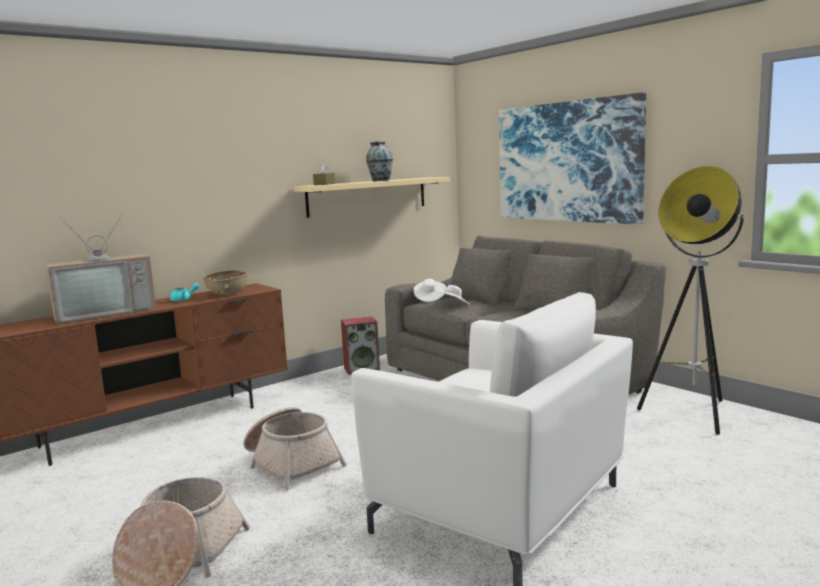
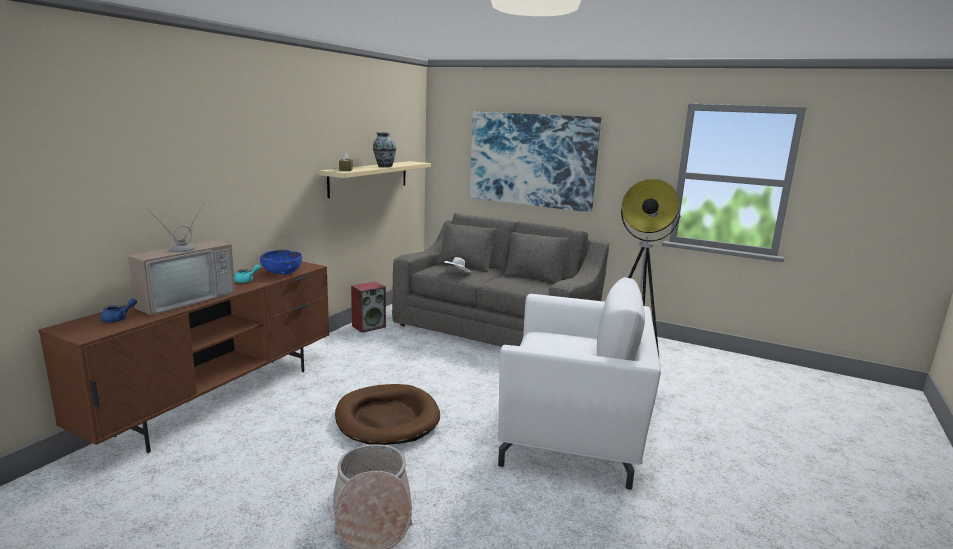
camera: 25 degrees left, 5 degrees up
(29, 325) = (118, 319): none -> blue teapot
(227, 294) = (282, 272): brown bowl -> blue bowl
(291, 463) = (387, 418): basket -> brown dog bed
(429, 298) = (430, 266): white hat -> none

